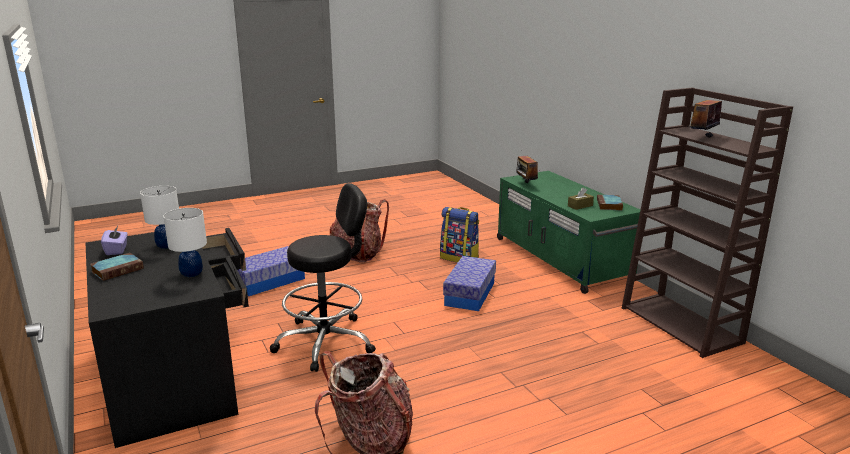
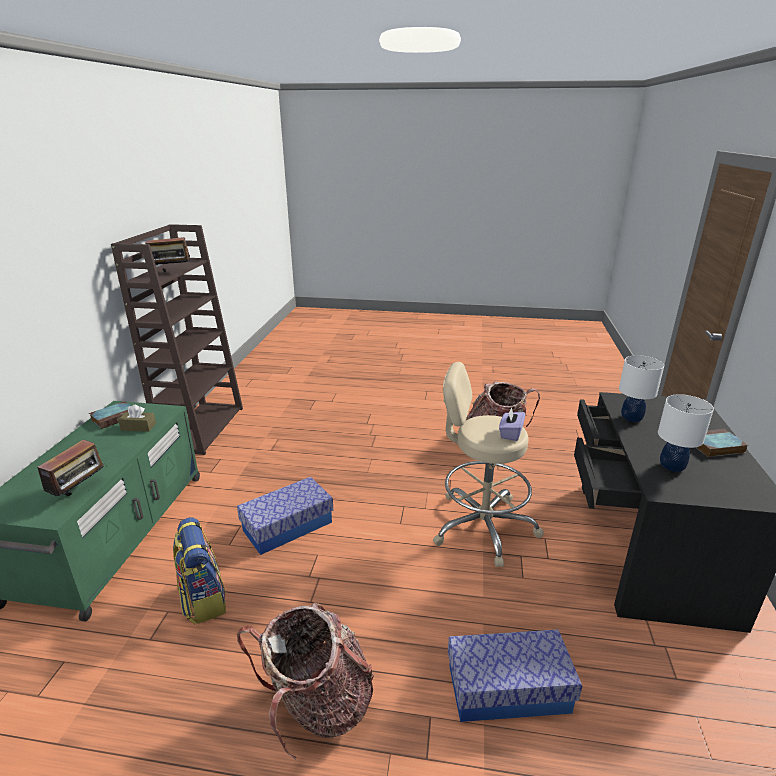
camera: 145 degrees left, 5 degrees up
(117, 250) = (737, 480): purple tissue box -> purple tissue box (510, 433)
(327, 342) = (481, 526): black stool -> beige stool

